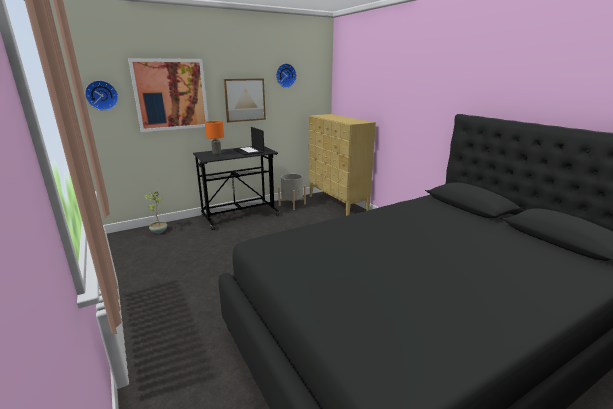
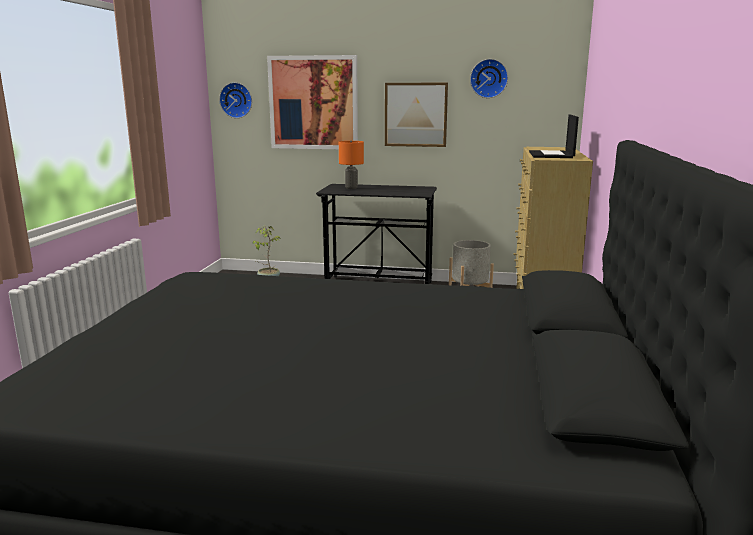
camera: 40 degrees right, 5 degrees down
(249, 151) = (398, 190): laptop -> laptop (551, 155)

